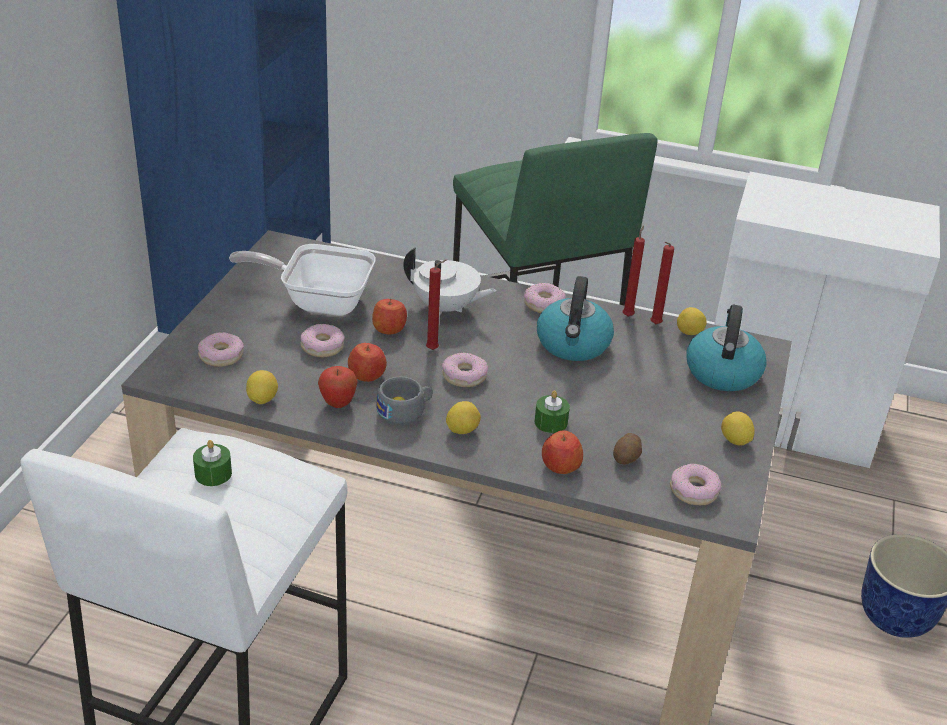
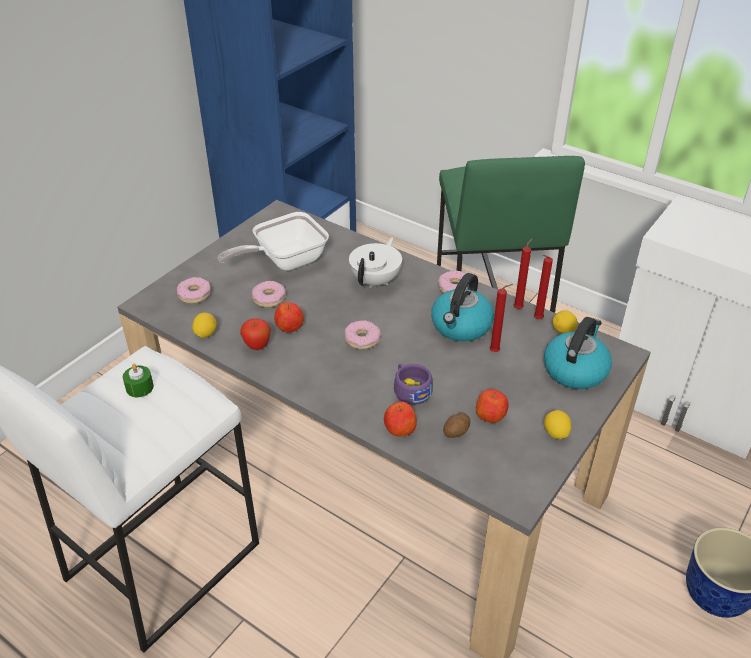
camera: 20 degrees right, 5 degrees up
(319, 301) = (284, 261): frying pan -> frying pan turned 60 degrees counterclockwise
(389, 329) = (324, 291): apple -> apple (490, 415)
(405, 411) = (303, 361): grey cup -> none
(434, 349) = (350, 313): red candle -> red candle (496, 352)
(446, 308) = (376, 280): white teapot -> white teapot turned 105 degrees counterclockwise
(462, 430) = (338, 384): lemon -> none
(551, 422) = (410, 390): green candle -> purple cup
(693, 491) = (498, 471): donut -> none

